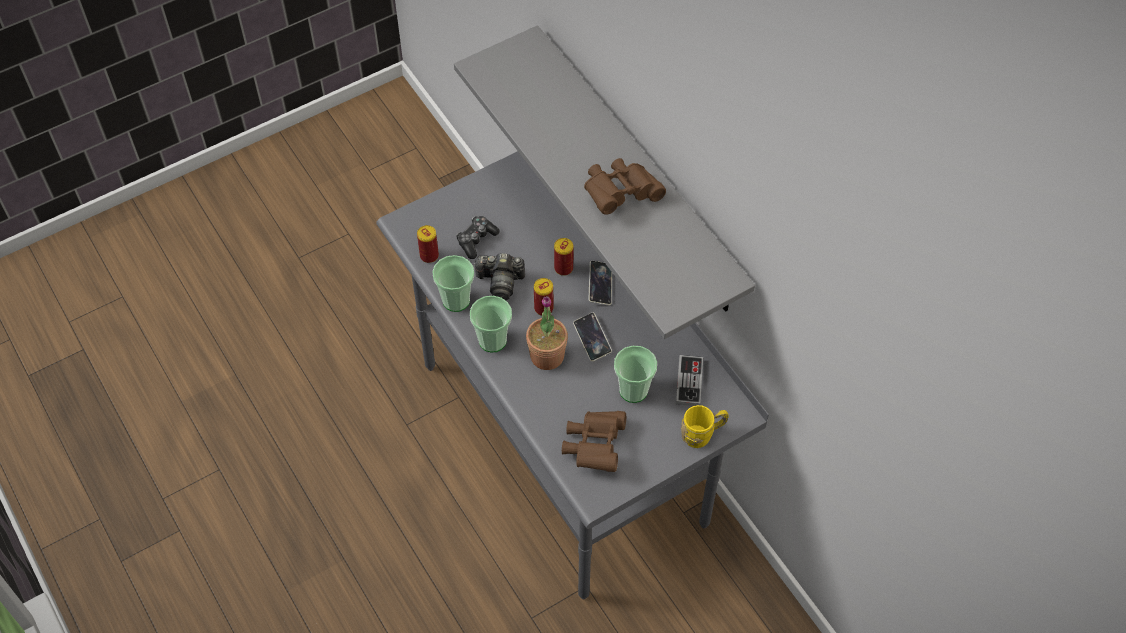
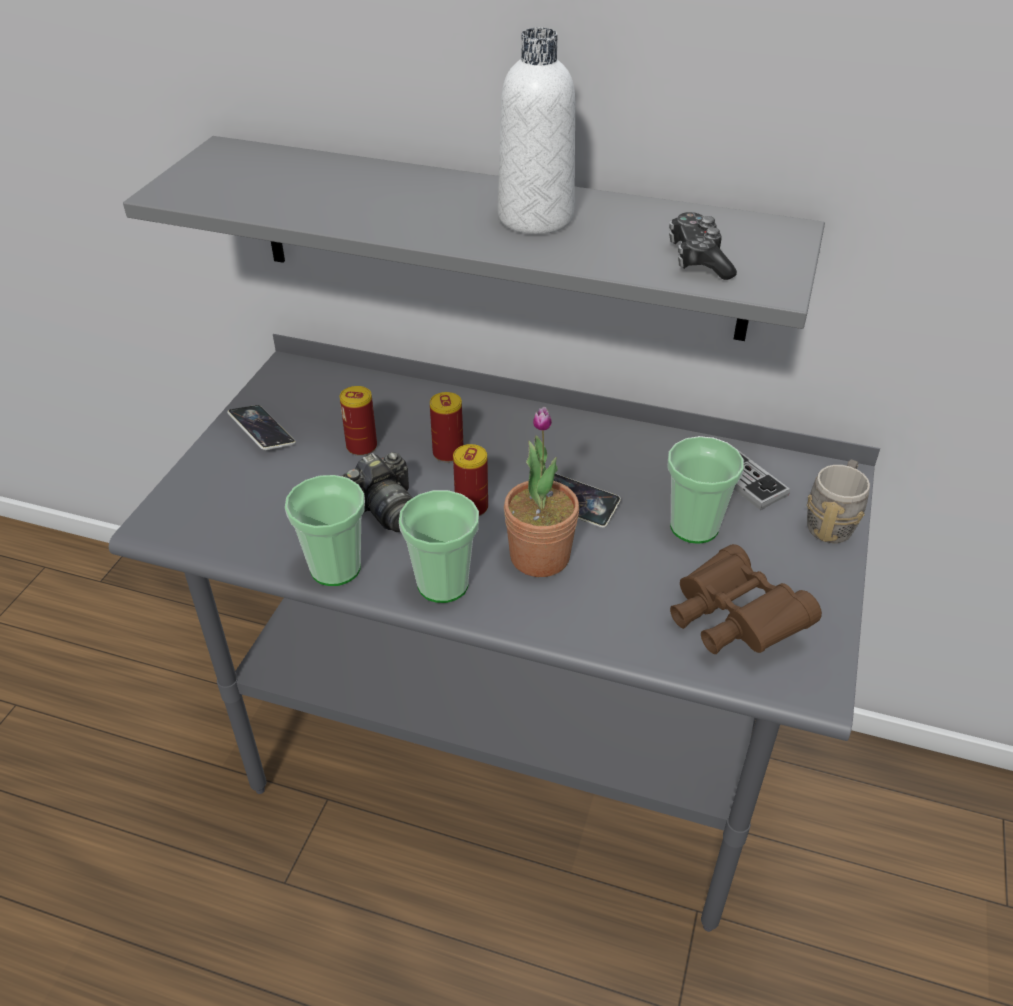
camera: 40 degrees left, 15 degrees down
(429, 255) = (238, 539): can -> can (361, 447)
(476, 240) = (293, 486): game controller -> game controller (699, 259)
(600, 285) = (514, 445): phone -> phone (262, 431)
(620, 194) = (535, 218): brown binoculars -> white bottle
(702, 434) = (832, 521): yellow mug -> grey mug

